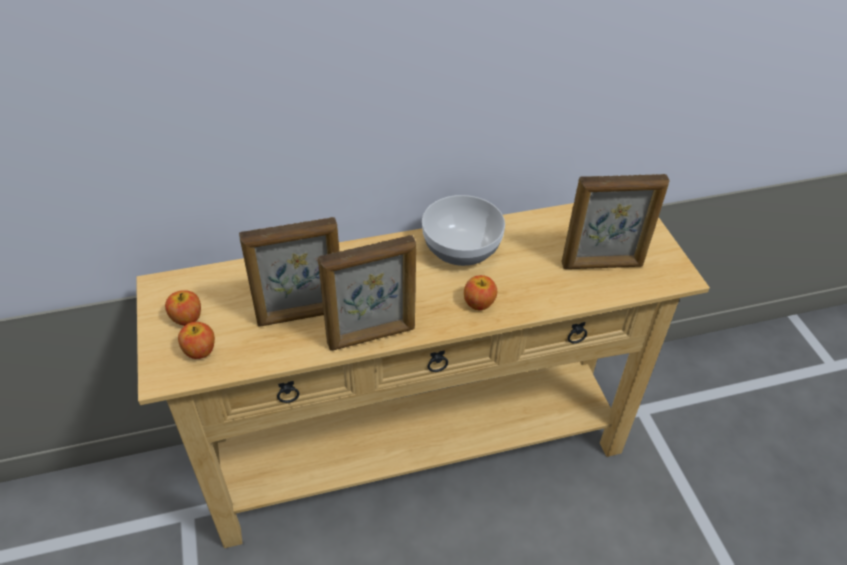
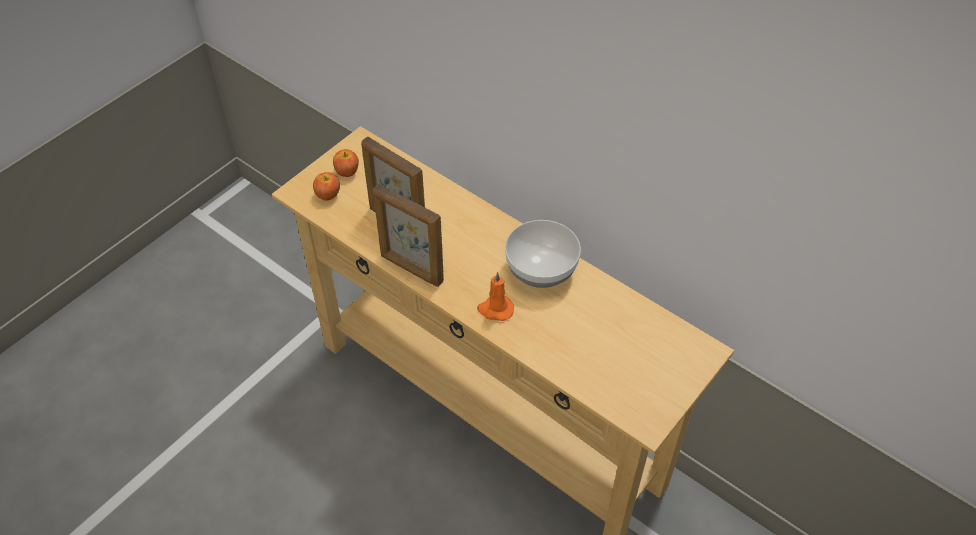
camera: 55 degrees right, 5 degrees up
(479, 303) = (495, 309): apple -> orange candle
(602, 265) = (609, 365): picture frame -> none

